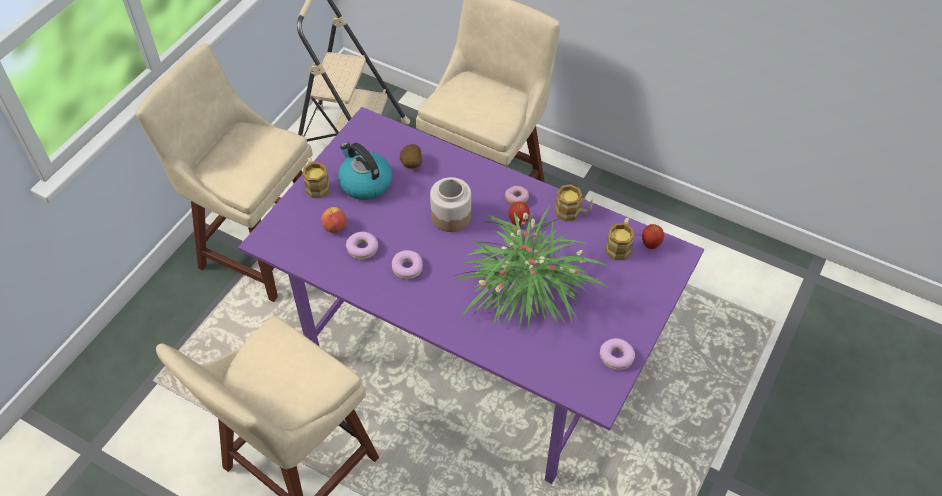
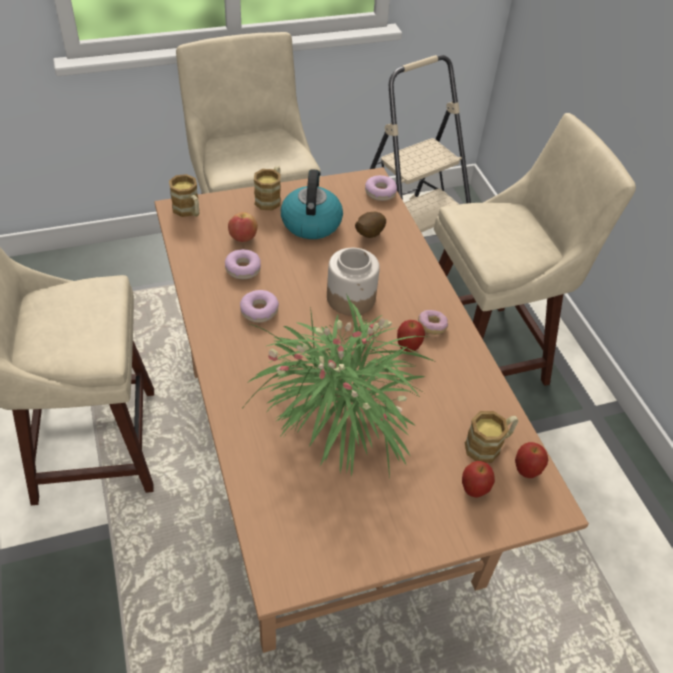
camera: 40 degrees right, 5 degrees down
(473, 350) = (328, 472): purple dining table -> brown dining table
(572, 212) = (475, 378): mug -> mug (188, 211)
(616, 357) = (353, 550): donut -> donut (380, 192)
(637, 276) = (474, 490): none -> apple

